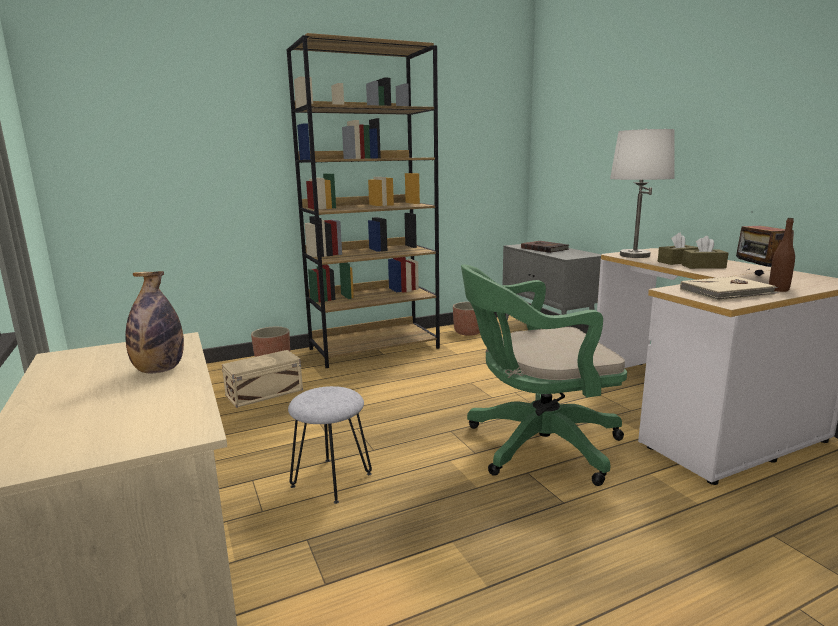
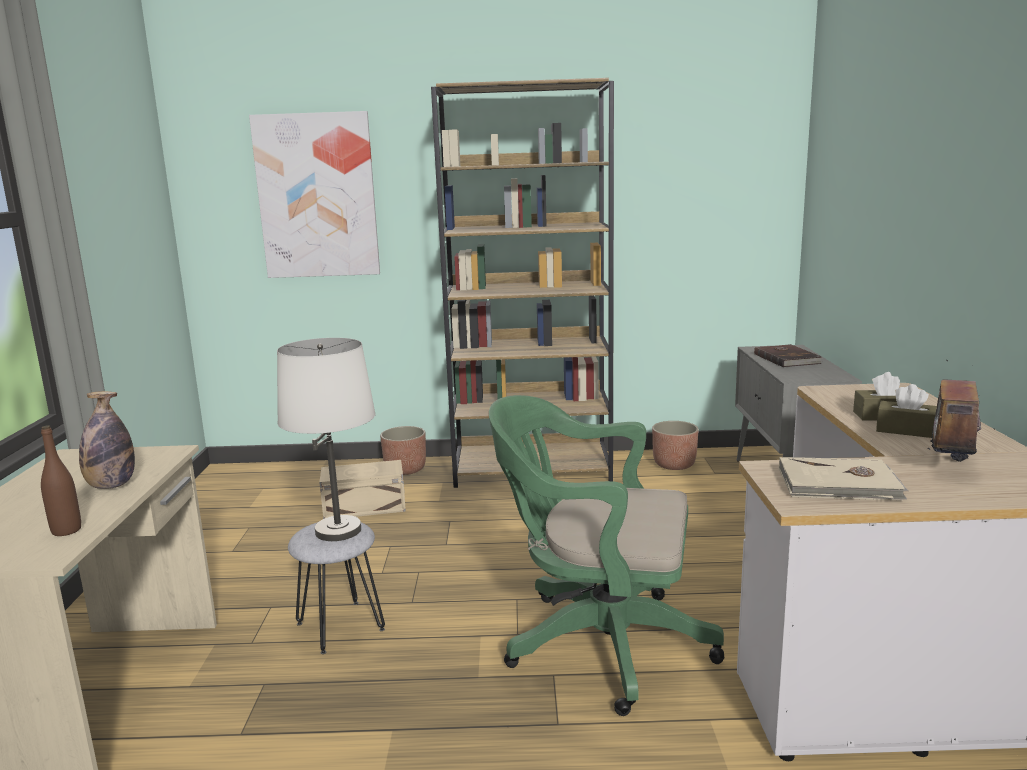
camera: 25 degrees right, 0 degrees up
(179, 131) = (317, 196): none -> picture
(634, 255) = (842, 395): white table lamp -> white table lamp (337, 531)
(778, 290) = (931, 492): brown bottle -> brown bottle (66, 530)

